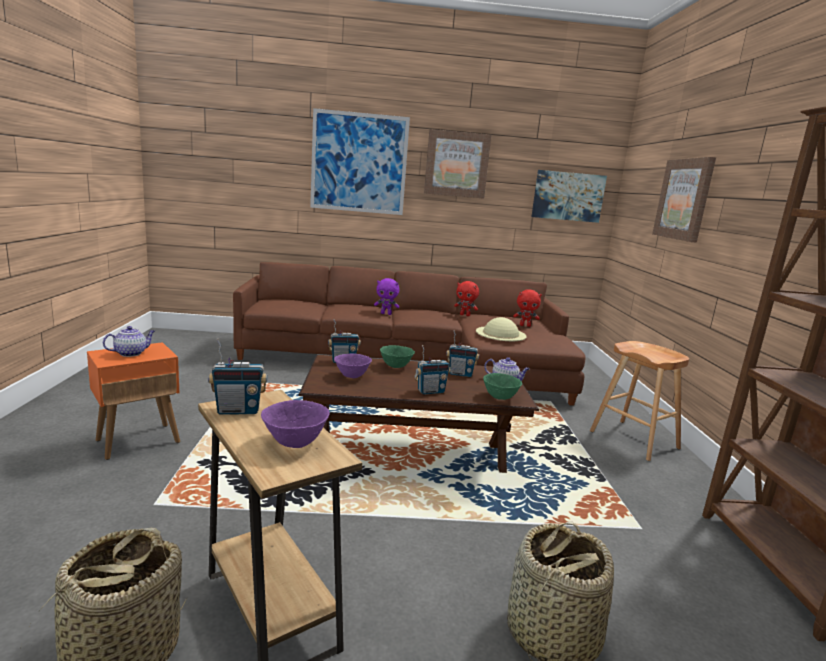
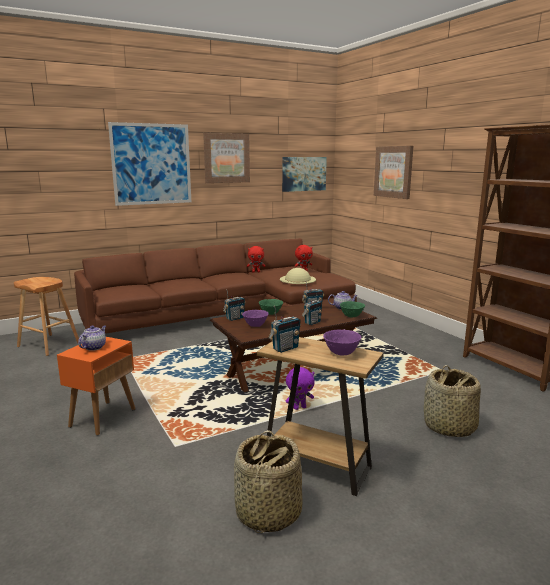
camera: 25 degrees left, 0 degrees up
(386, 314) = (203, 282): purple plush toy -> purple plush toy (299, 408)
(633, 439) = (400, 328): brown stool -> brown stool (48, 345)

